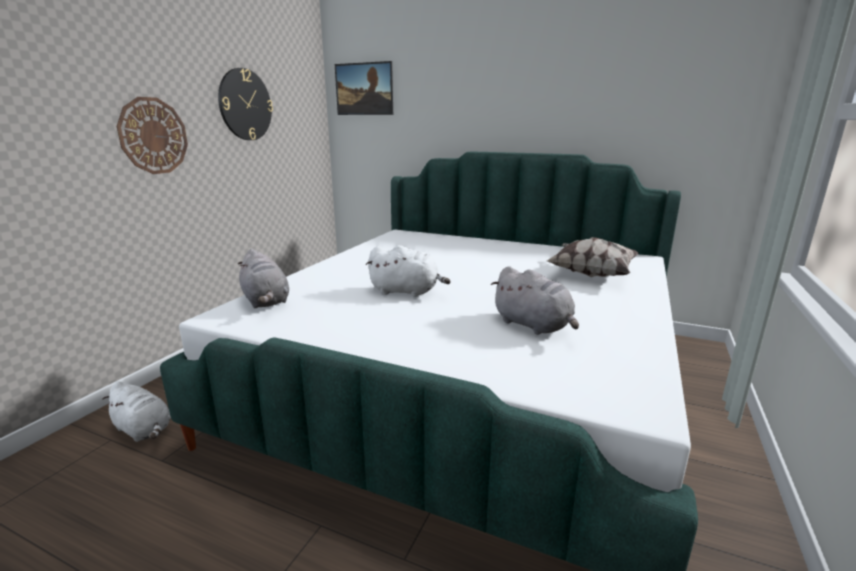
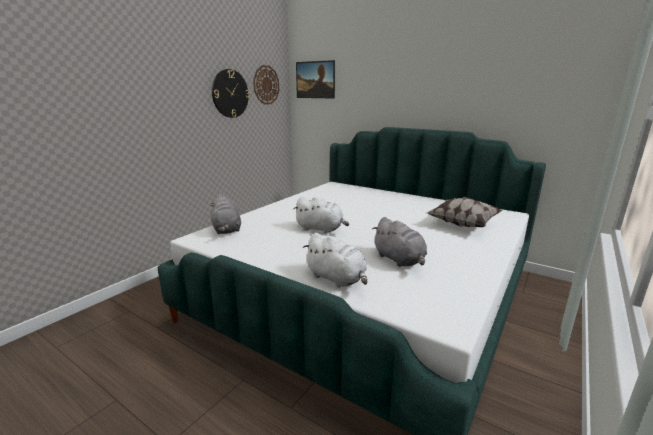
camera: 10 degrees right, 0 degrees up
(144, 430) = (149, 307): white plush toy -> white plush toy (337, 279)
(153, 136) = (167, 117): wall clock -> wall clock (266, 85)

